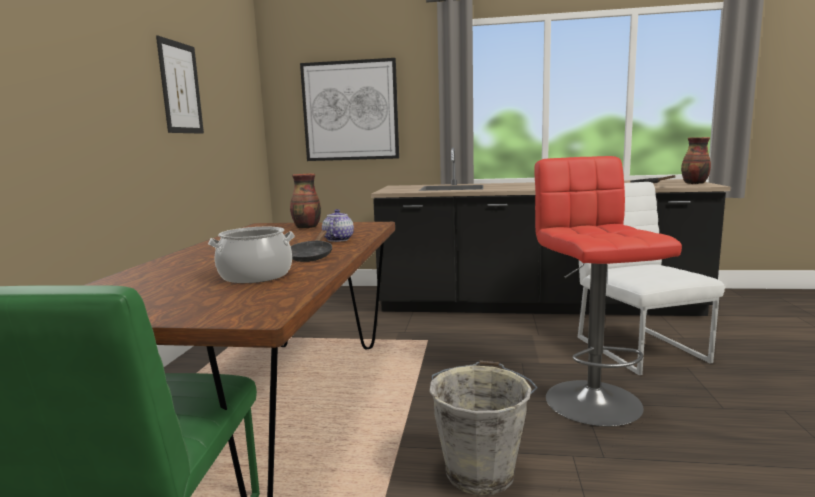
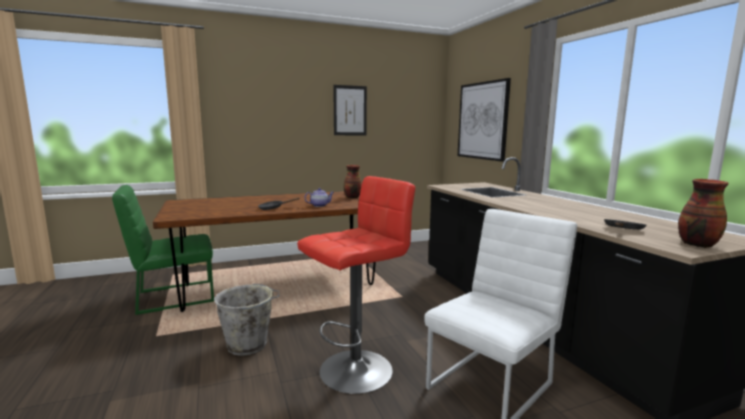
camera: 60 degrees right, 0 degrees up
(255, 276) = (231, 208): cooking pot -> none

